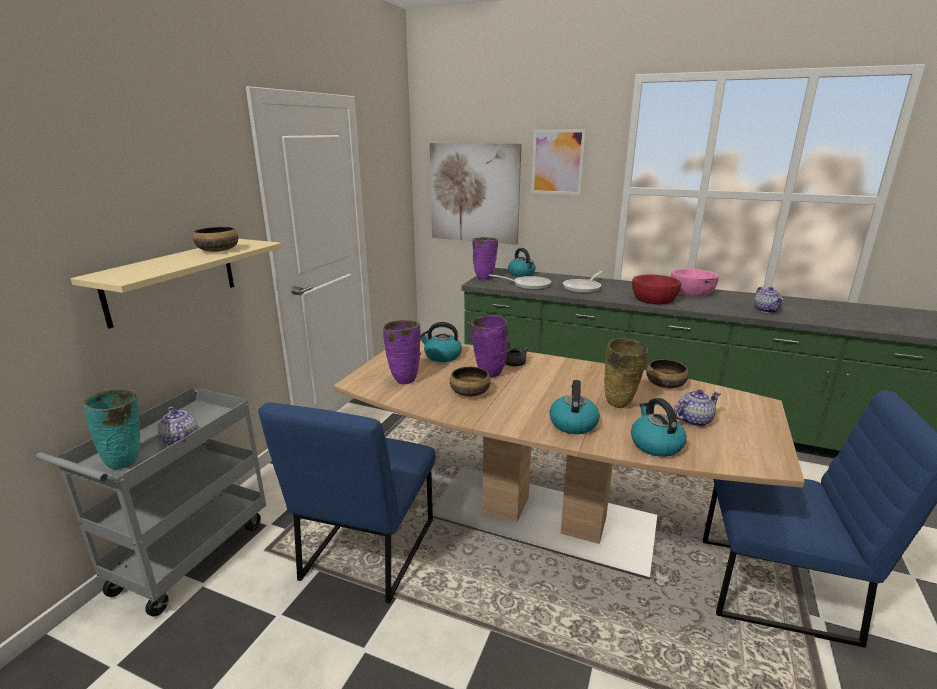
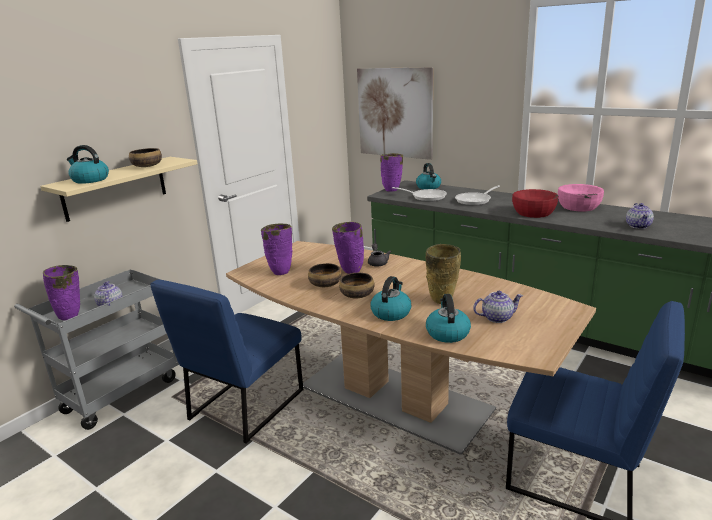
camera: 15 degrees right, 0 degrees up
(126, 463) = (71, 317): turquoise vase -> purple vase
(442, 356) = (322, 255): kettle -> kettle (90, 180)
(557, 162) = (464, 83): picture -> none
(665, 384) = (497, 288): bowl -> bowl (357, 295)

